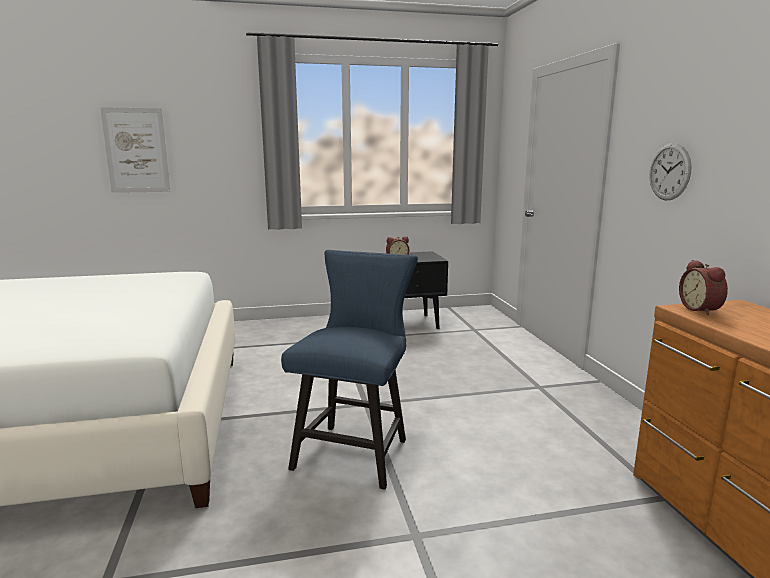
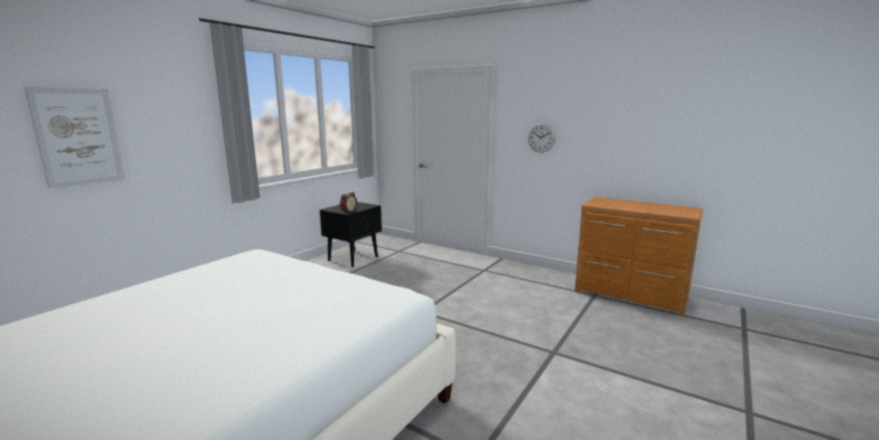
camera: 45 degrees left, 0 degrees up
(355, 450) = (463, 335): blue chair -> none
(701, 309) = (597, 203): alarm clock -> none

